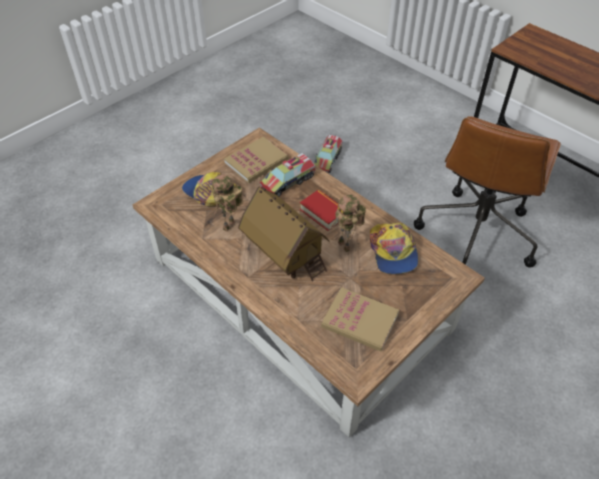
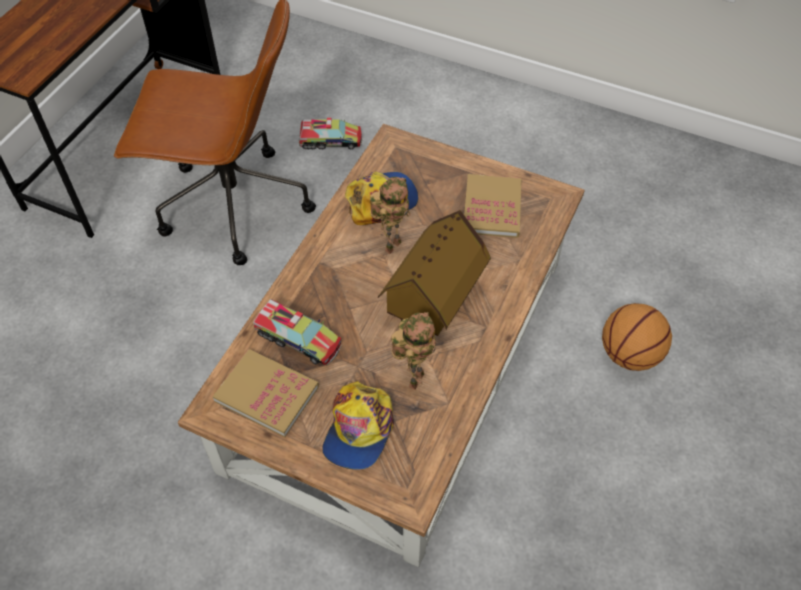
camera: 110 degrees left, 5 degrees up
(230, 227) = (414, 378): toy robot -> toy robot turned 75 degrees counterclockwise
(234, 452) = (629, 355): none -> basketball
(323, 213) = (344, 281): book -> none
(327, 160) = (123, 403): toy truck -> toy truck (330, 141)

